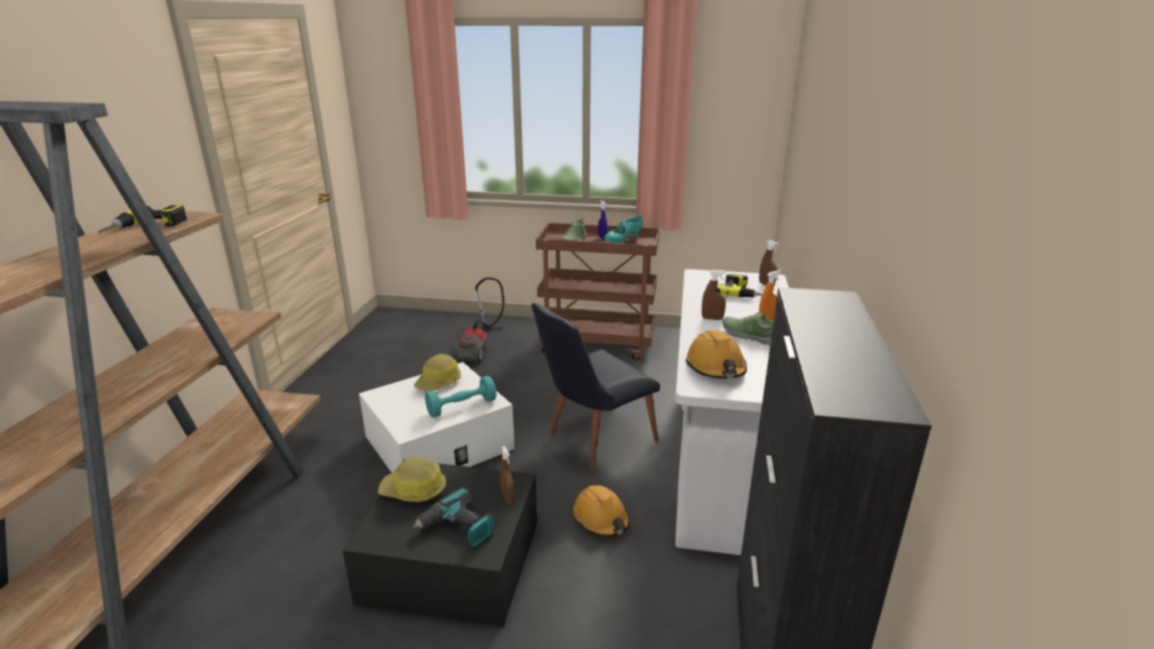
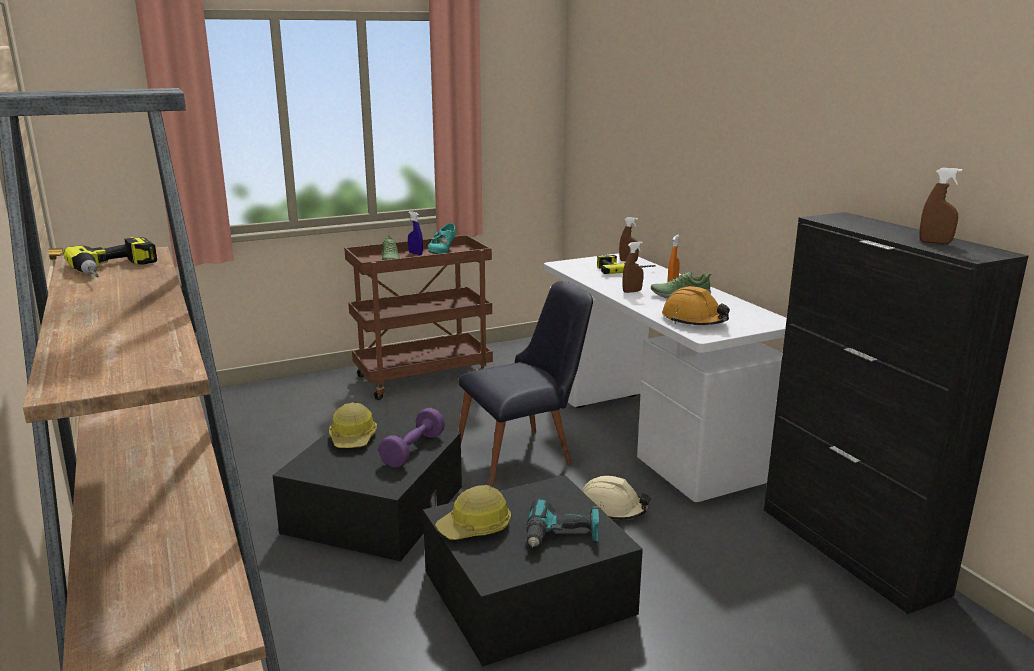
camera: 35 degrees left, 5 degrees down
(439, 442) = (374, 509): white storage box -> black storage box
(462, 407) = (413, 450): turquoise dumbbell -> purple dumbbell
(479, 349) = (297, 415): vacuum cleaner -> none
(508, 498) = (569, 499): brown spray bottle -> brown spray bottle (935, 242)
(592, 440) = (525, 455): black chair -> black chair turned 135 degrees counterclockwise
(601, 519) = (612, 509): orange hard hat -> beige hard hat

